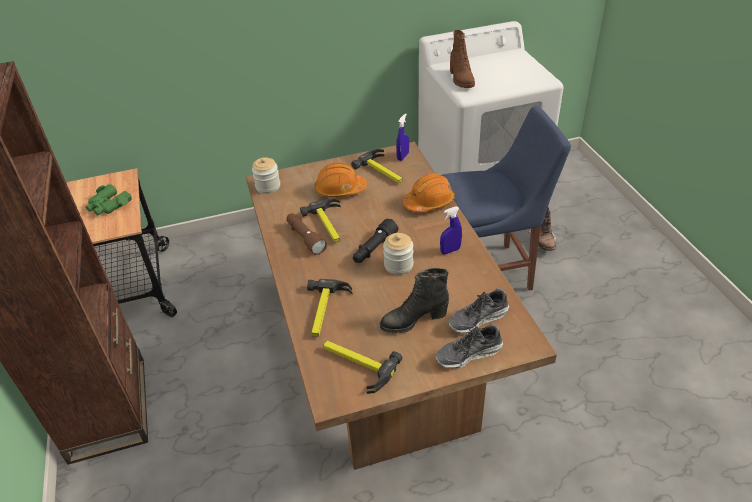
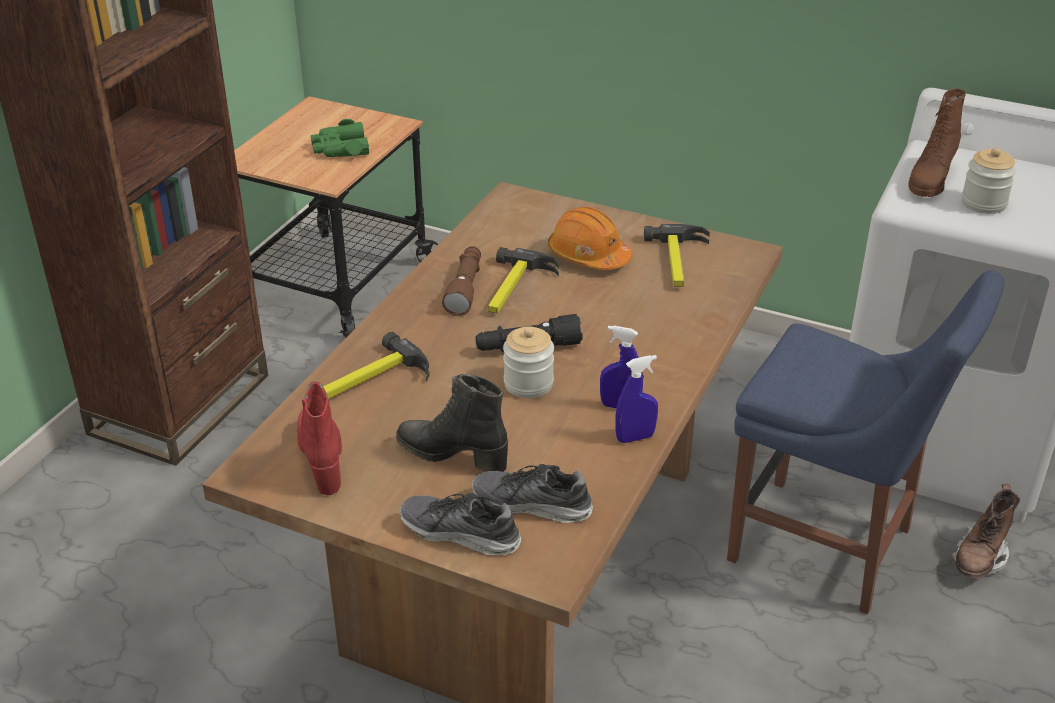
camera: 40 degrees right, 5 degrees down
(268, 186) = (507, 207): jar -> jar (983, 203)
(356, 365) = (322, 457): hammer -> red boot
(403, 156) = (734, 258): blue spray bottle -> blue spray bottle (635, 437)
(429, 202) = (683, 333): orange hard hat -> none

